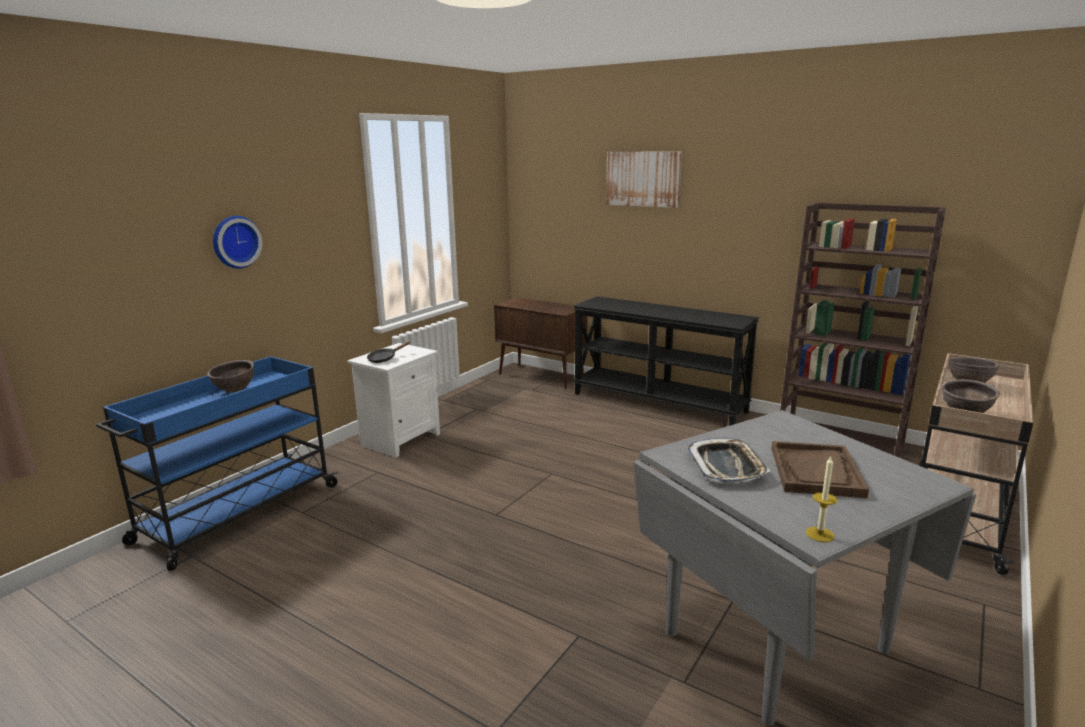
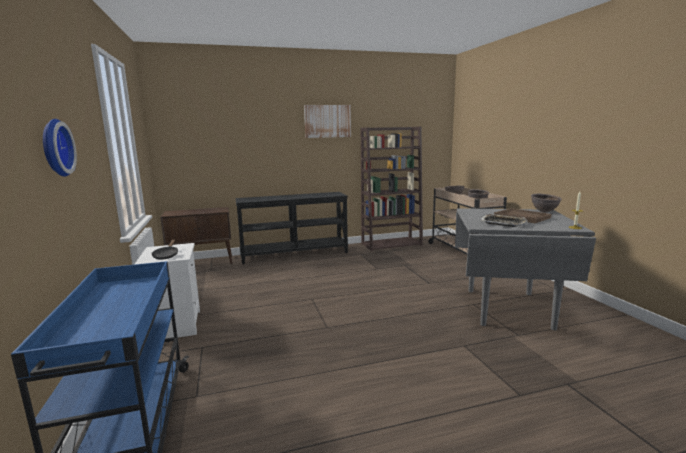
camera: 50 degrees left, 5 degrees down
(235, 391) = (108, 302): brown bowl -> brown bowl (544, 212)
(643, 179) = (260, 118): picture -> picture (327, 121)

